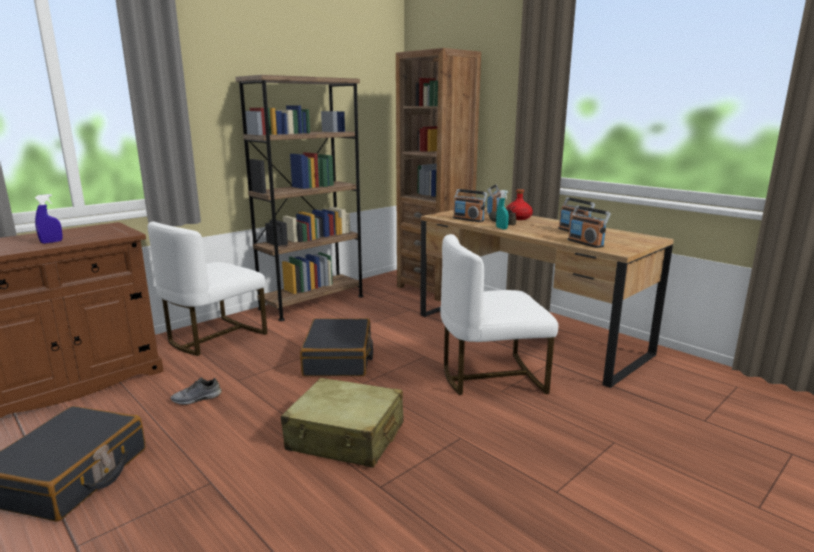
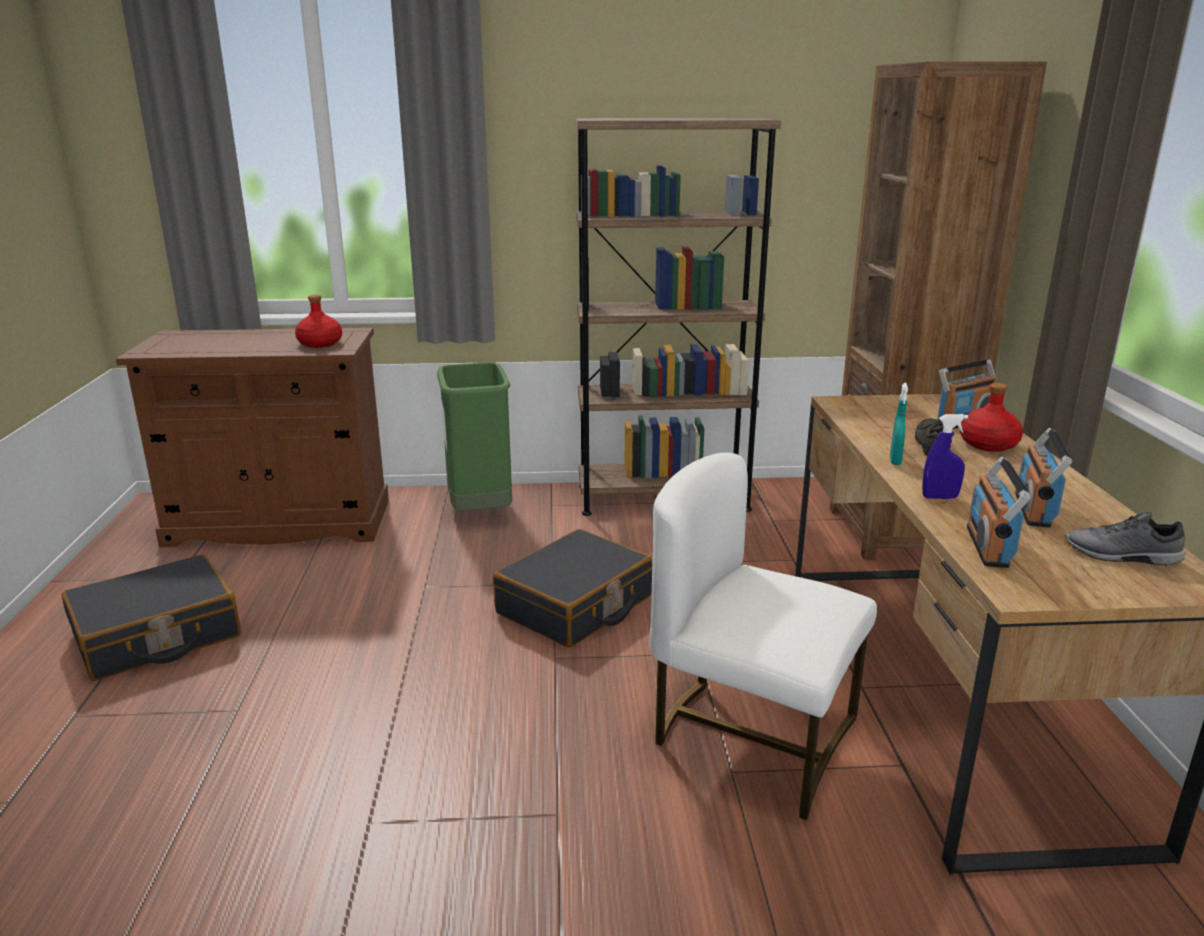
camera: 40 degrees right, 5 degrees up
(51, 242) = (256, 347): blue spray bottle -> blue spray bottle (939, 497)
(101, 233) = (319, 343): none -> red bottle
(196, 399) = (356, 594): grey shoe -> grey shoe (1121, 556)
(214, 337) = (480, 512): white chair -> green trash can
(346, 437) = (427, 729): beige suitcase -> none
(468, 219) = (878, 424): radio -> none

